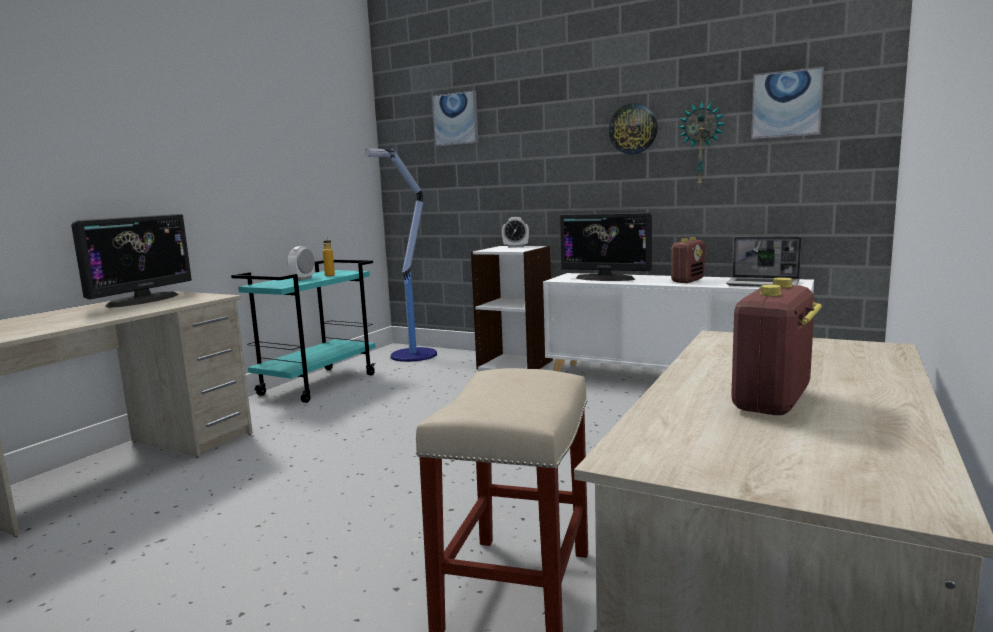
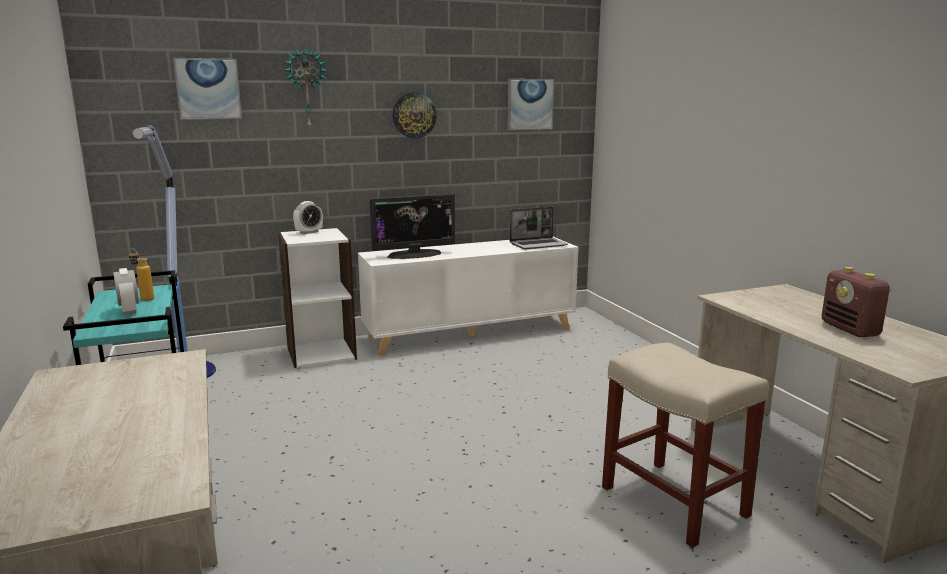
camera: 50 degrees left, 5 degrees up
(143, 300) = (84, 391): monitor -> none
(687, 280) = (482, 248): radio -> none
(701, 145) = (471, 132): wall clock -> wall clock (306, 88)

